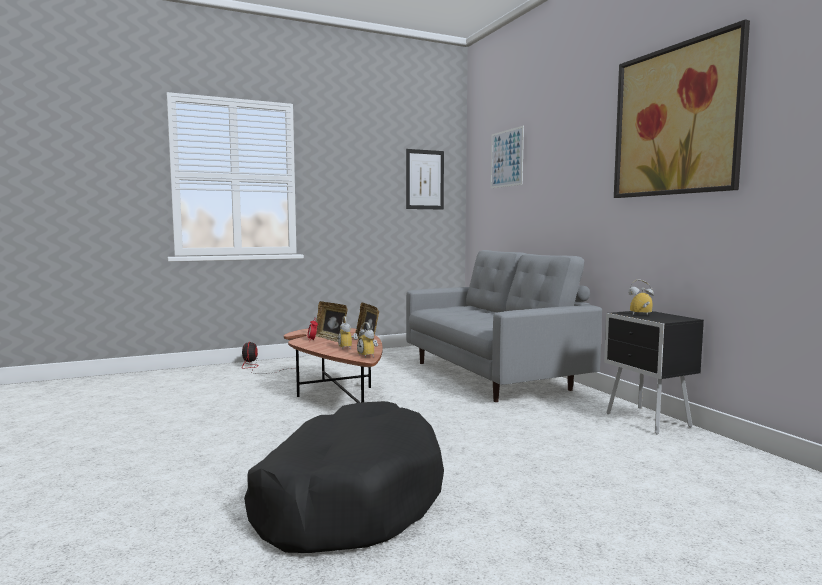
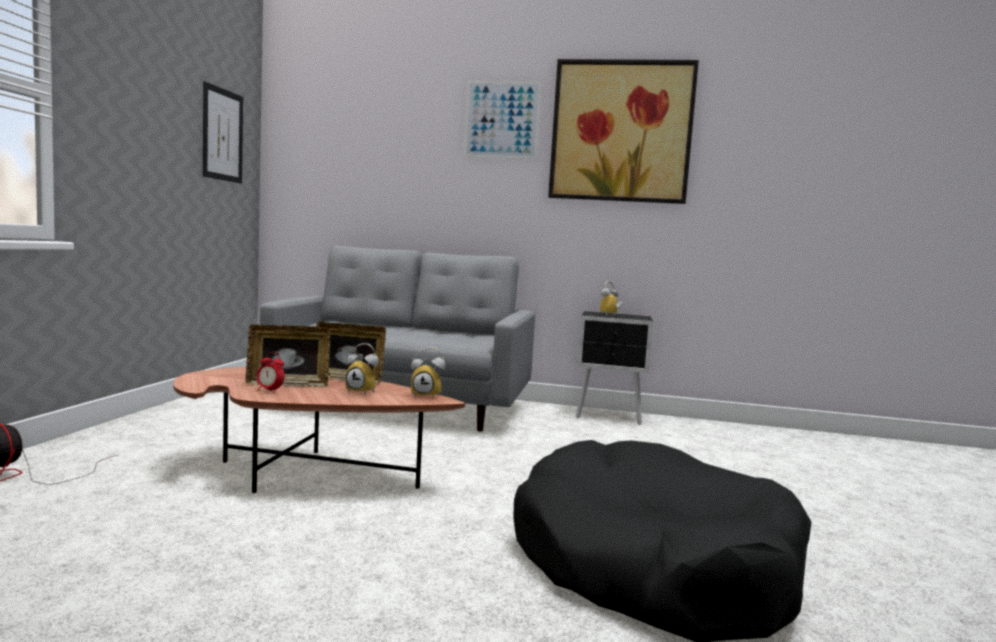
camera: 55 degrees left, 0 degrees up
(506, 158) = (358, 128): picture -> picture (502, 119)

